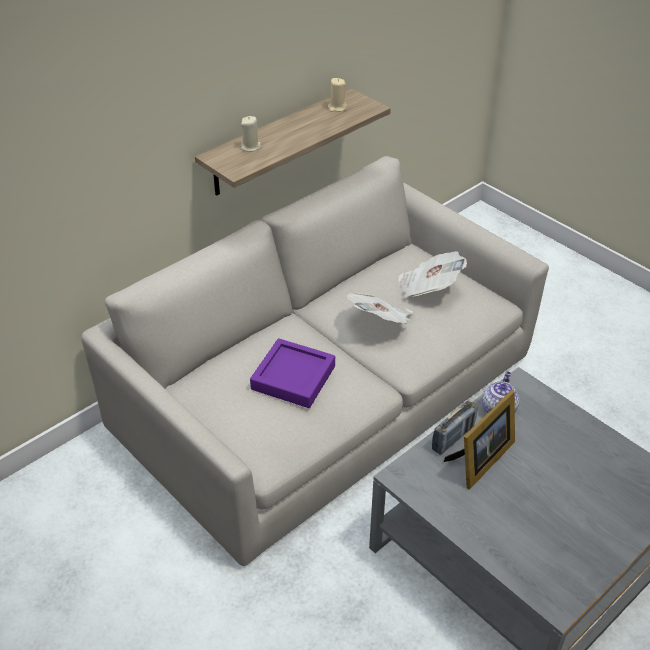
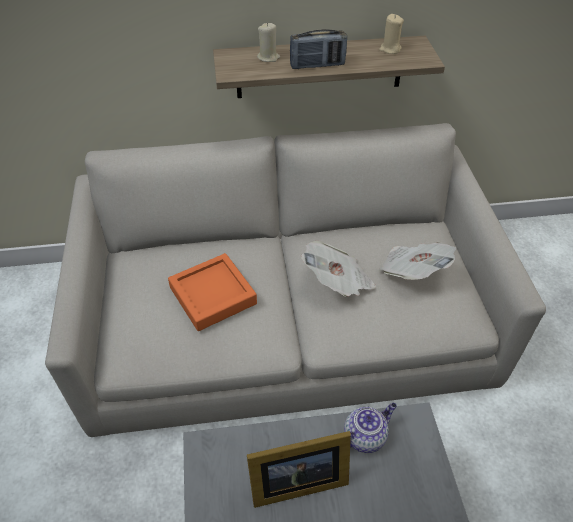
camera: 35 degrees right, 5 degrees up
(293, 378) = (213, 296): purple tray -> orange tray
(453, 438) = (291, 440): radio -> radio (317, 65)

